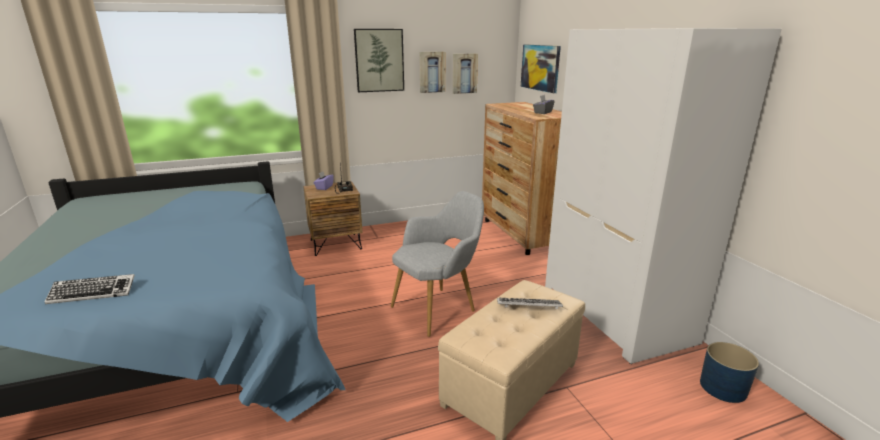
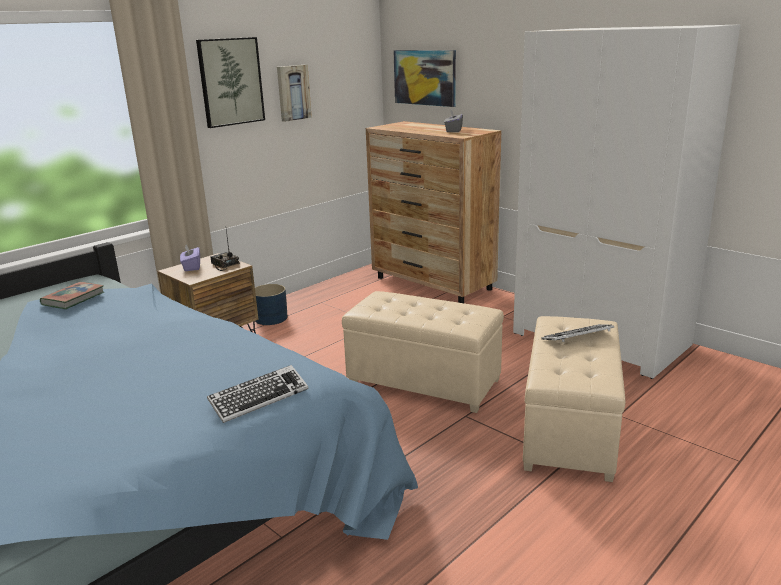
camera: 25 degrees left, 0 degrees up
(93, 293) = (115, 444): keyboard -> keyboard (259, 398)
(214, 194) = (73, 299): none -> book
(439, 308) = (424, 381): grey armchair -> beige ottoman
(464, 73) = (328, 91): picture -> none
(723, 387) = (736, 375): blue planter -> blue planter (271, 318)

